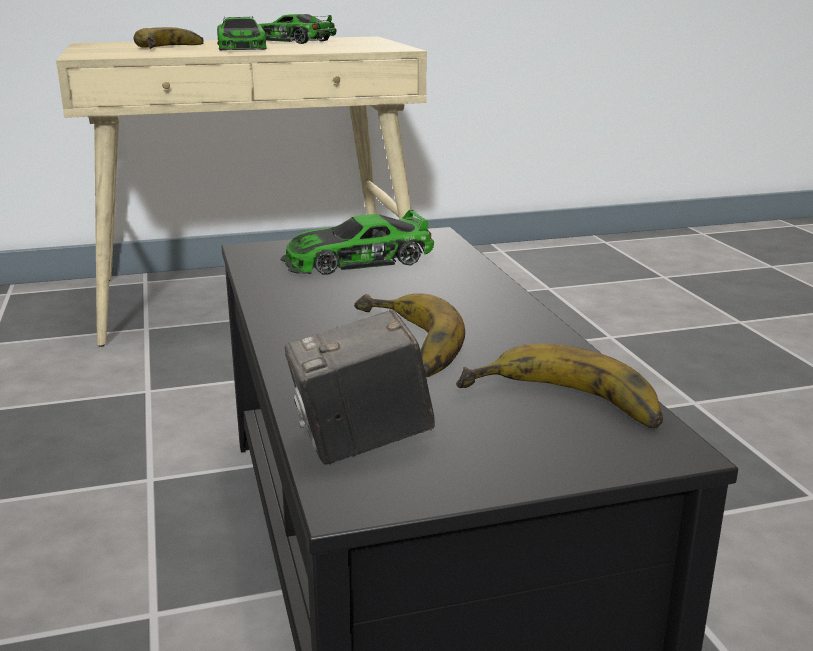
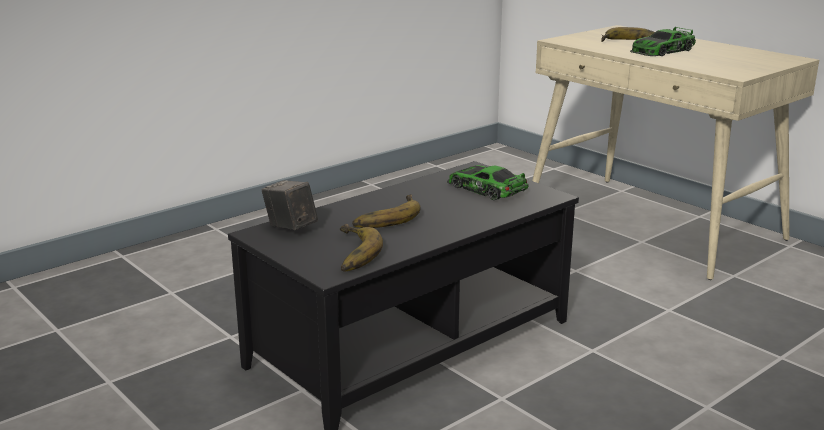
camera: 65 degrees right, 0 degrees up
(290, 41) = (724, 51): toy car -> none

